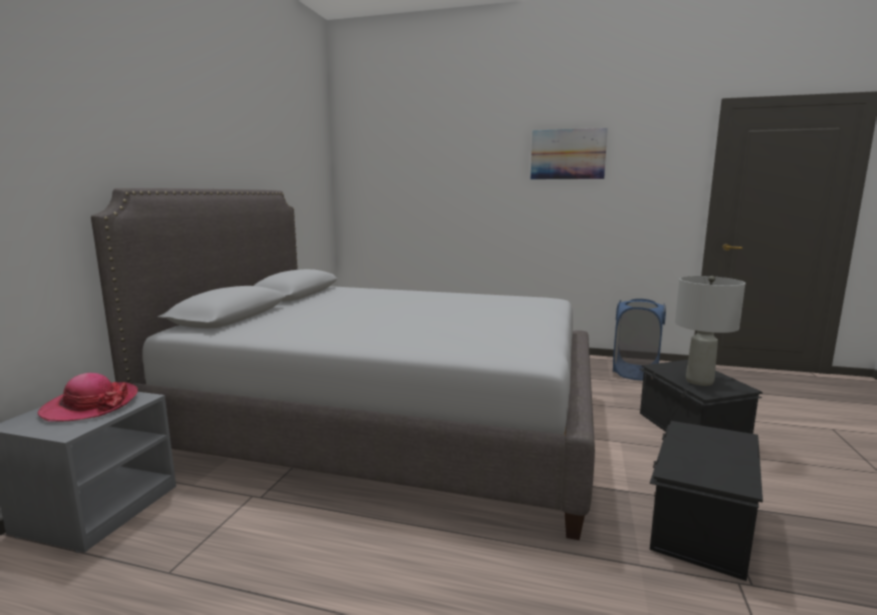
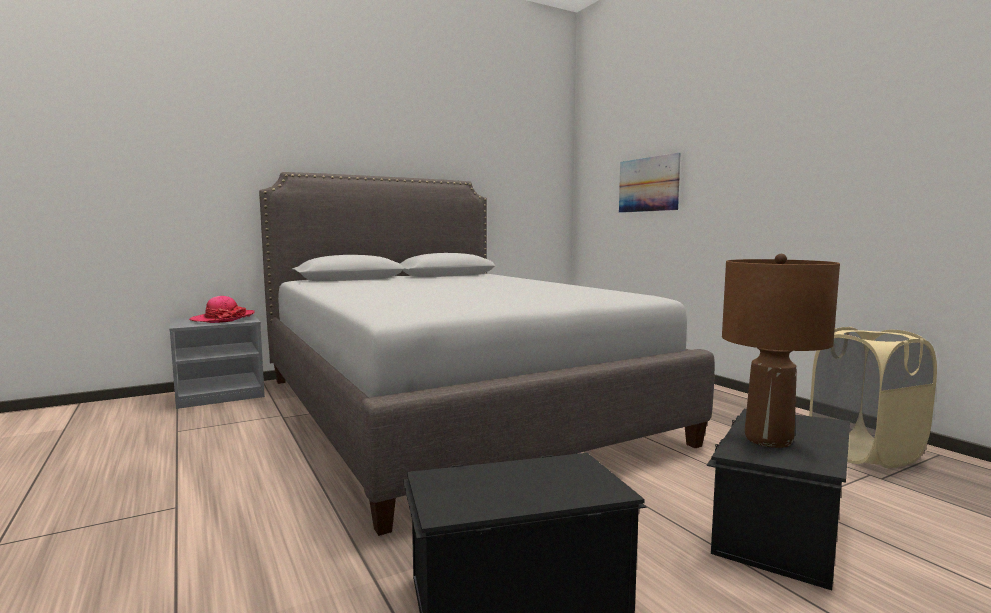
camera: 45 degrees right, 5 degrees down
(568, 154) = (809, 107): picture -> picture (648, 184)
(635, 372) = (864, 453): blue laundry basket -> beige laundry basket
(699, 381) = (769, 440): grey table lamp -> brown table lamp

